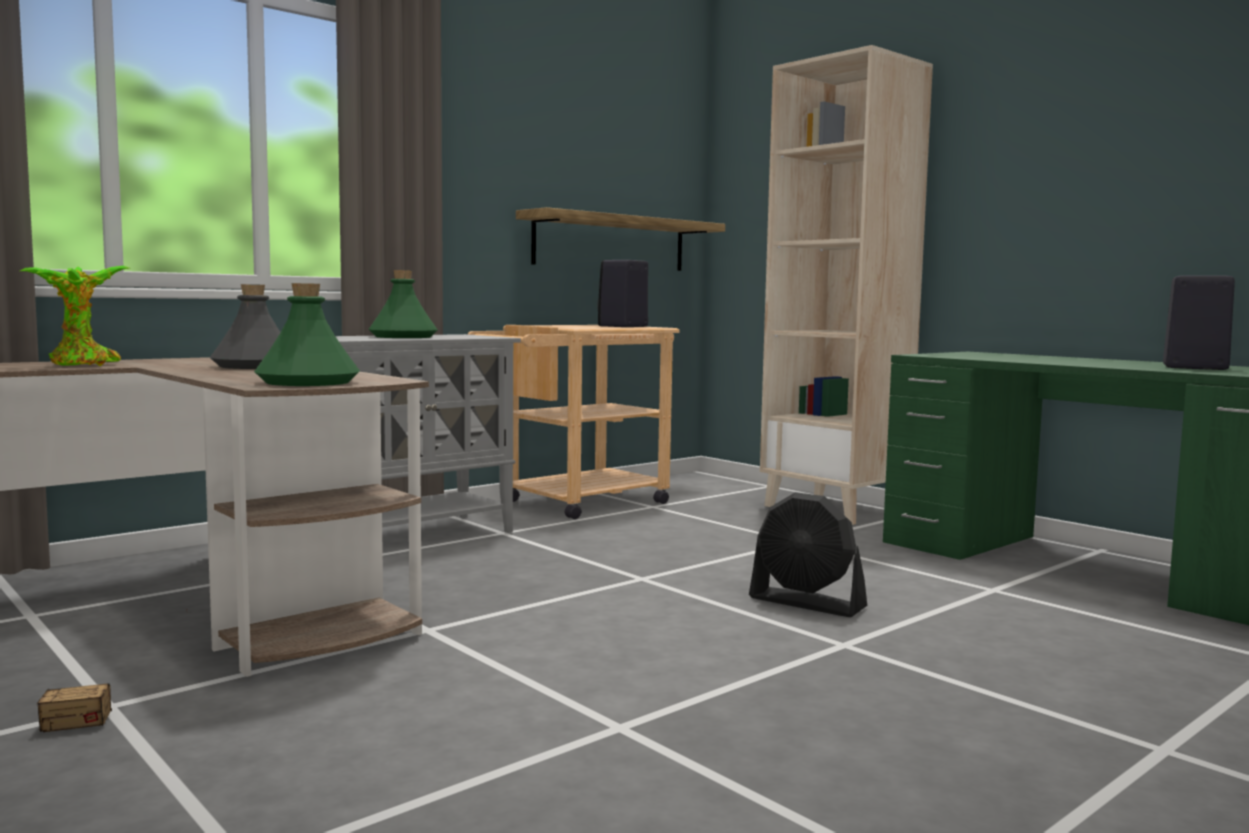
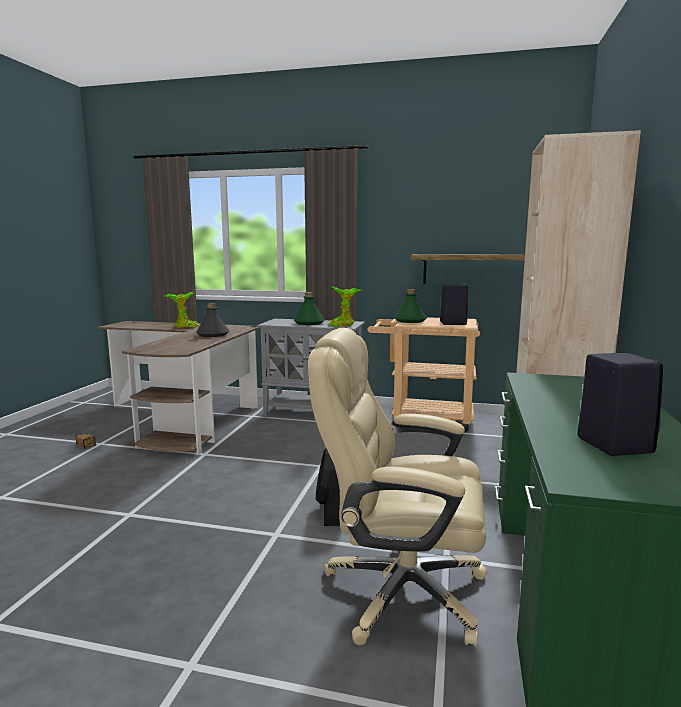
camera: 55 degrees right, 5 degrees up
(308, 382) = (157, 349): green bottle -> green bottle (410, 321)
(473, 336) = (343, 325): none -> potted plant
(1051, 622) = (401, 590): none -> beige office chair

